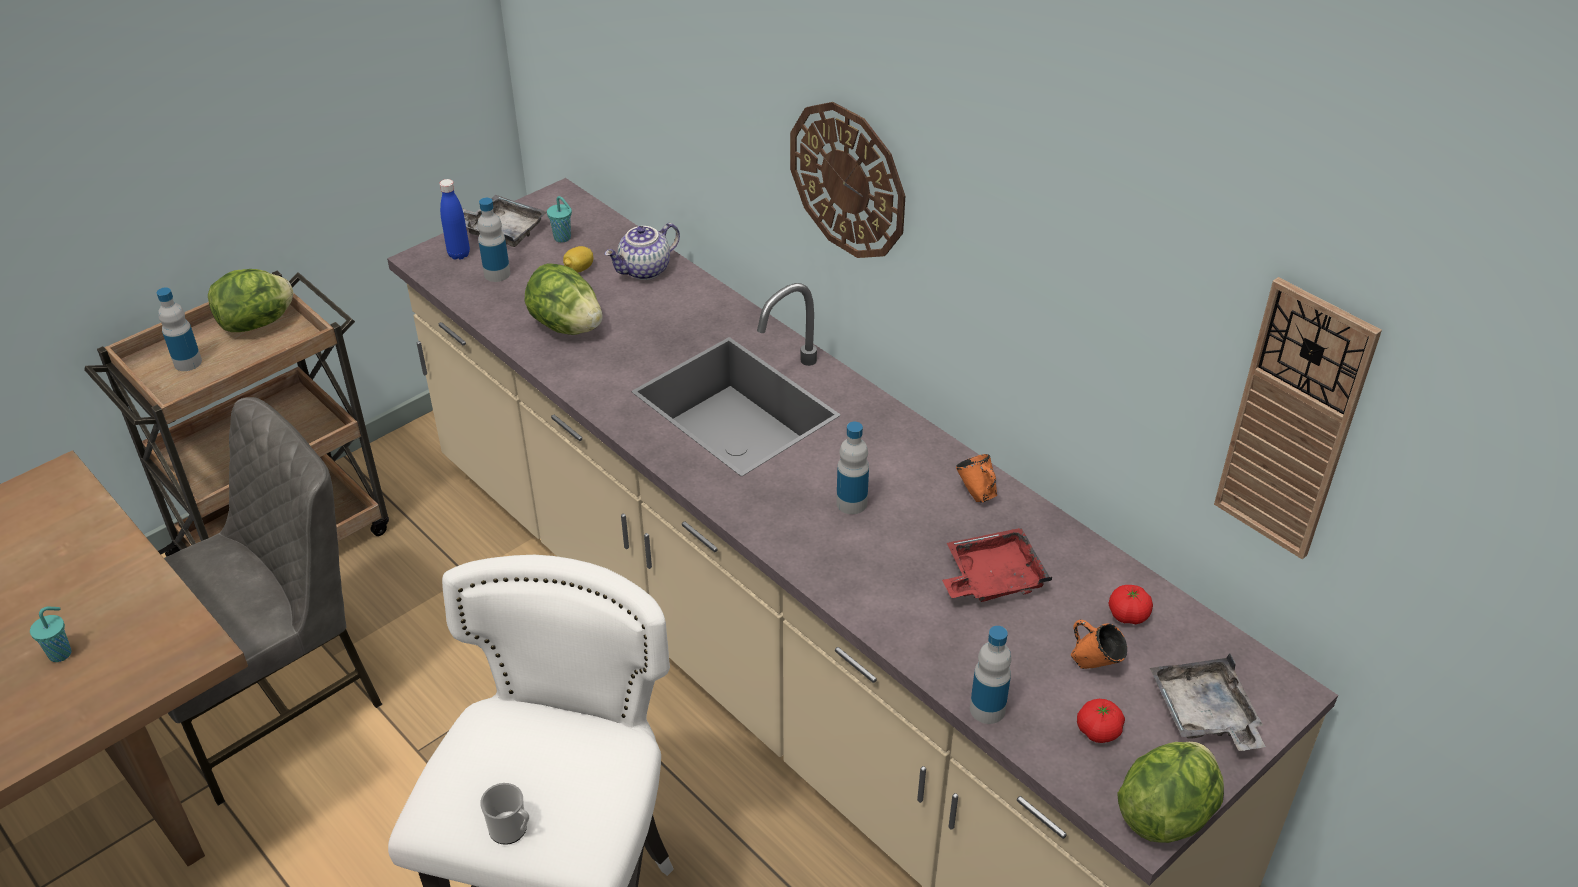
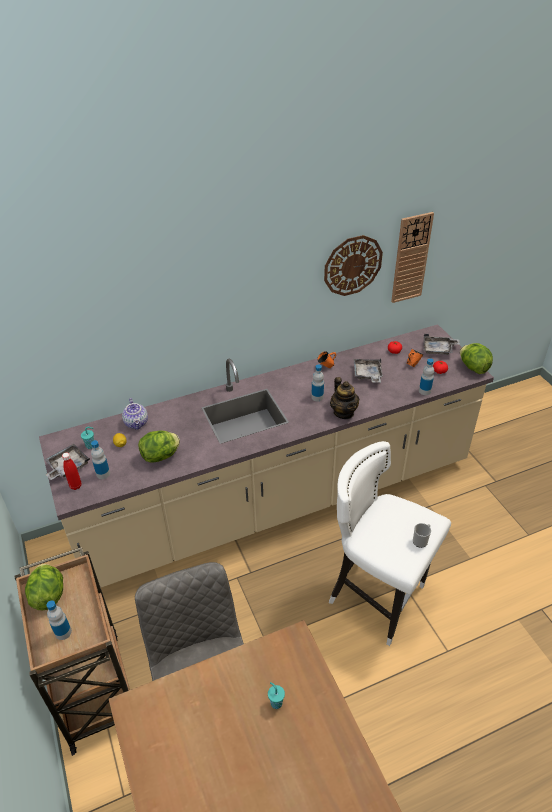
camera: 70 degrees left, 0 degrees up
(459, 254) = (75, 486): blue bottle -> red bottle
(818, 561) = (344, 412): none -> teapot
(848, 180) = (224, 308): wall clock -> wall clock (352, 265)
(992, 578) = (367, 374): red tray -> grey tray

